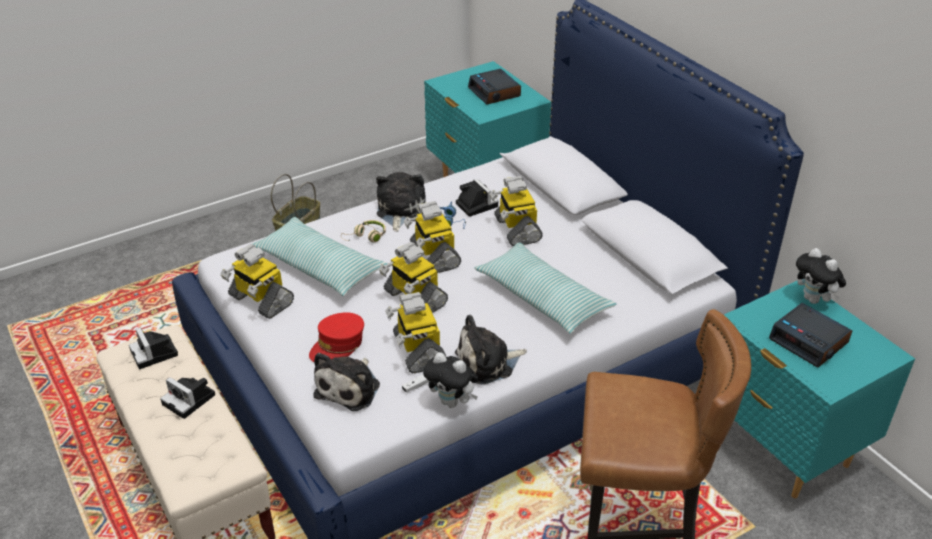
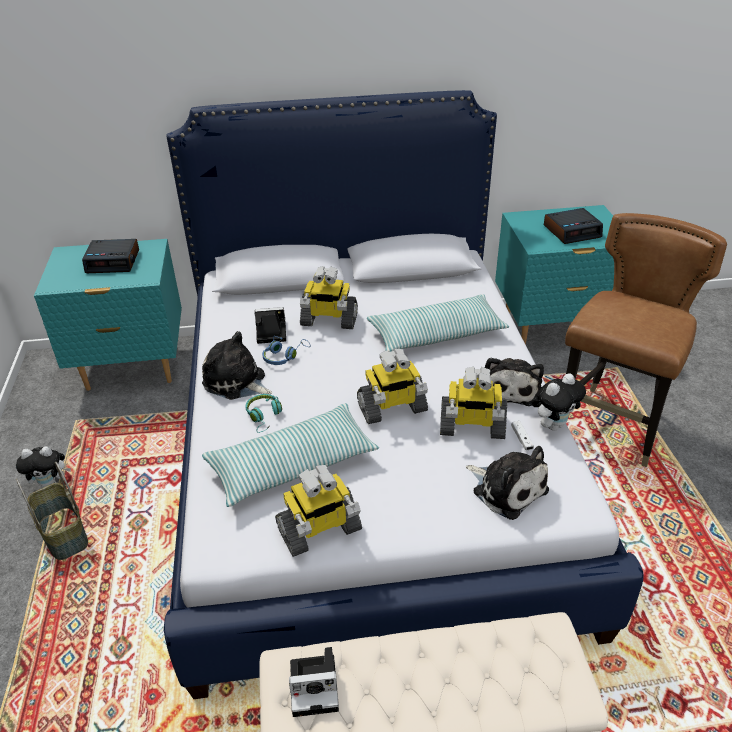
camera: 65 degrees left, 0 degrees up
(190, 400) = (427, 659): camera -> none
(338, 345) = (436, 482): red cap -> none
(366, 237) = (264, 416): beige headphones -> turquoise headphones
(433, 256) = (333, 379): toy robot -> none
(814, 300) = (529, 216): plush toy -> plush toy (51, 484)

